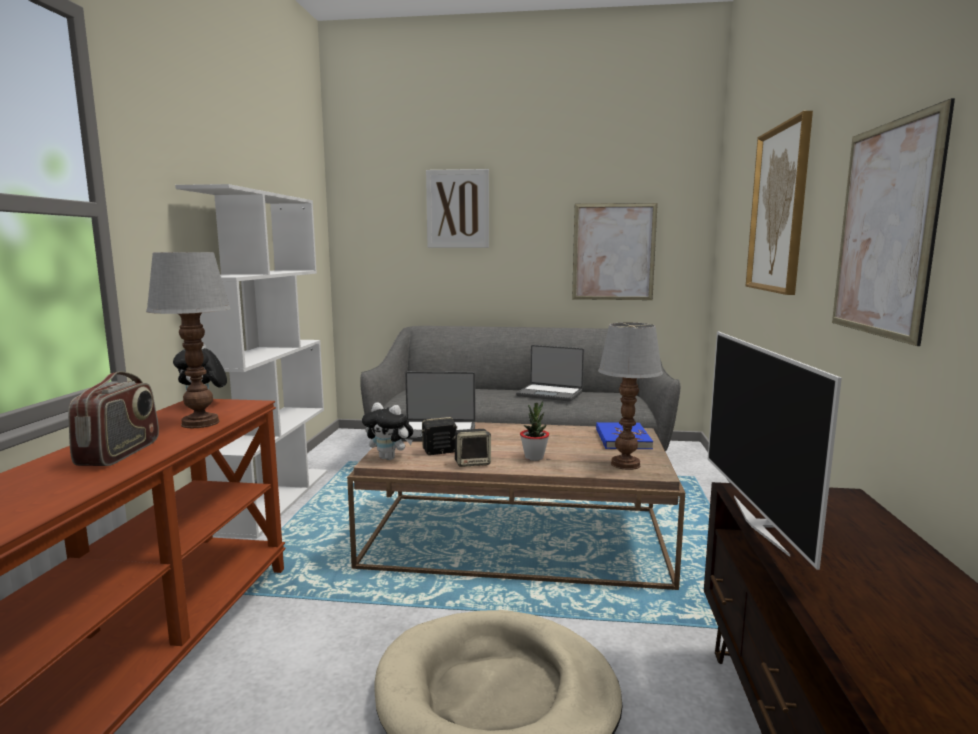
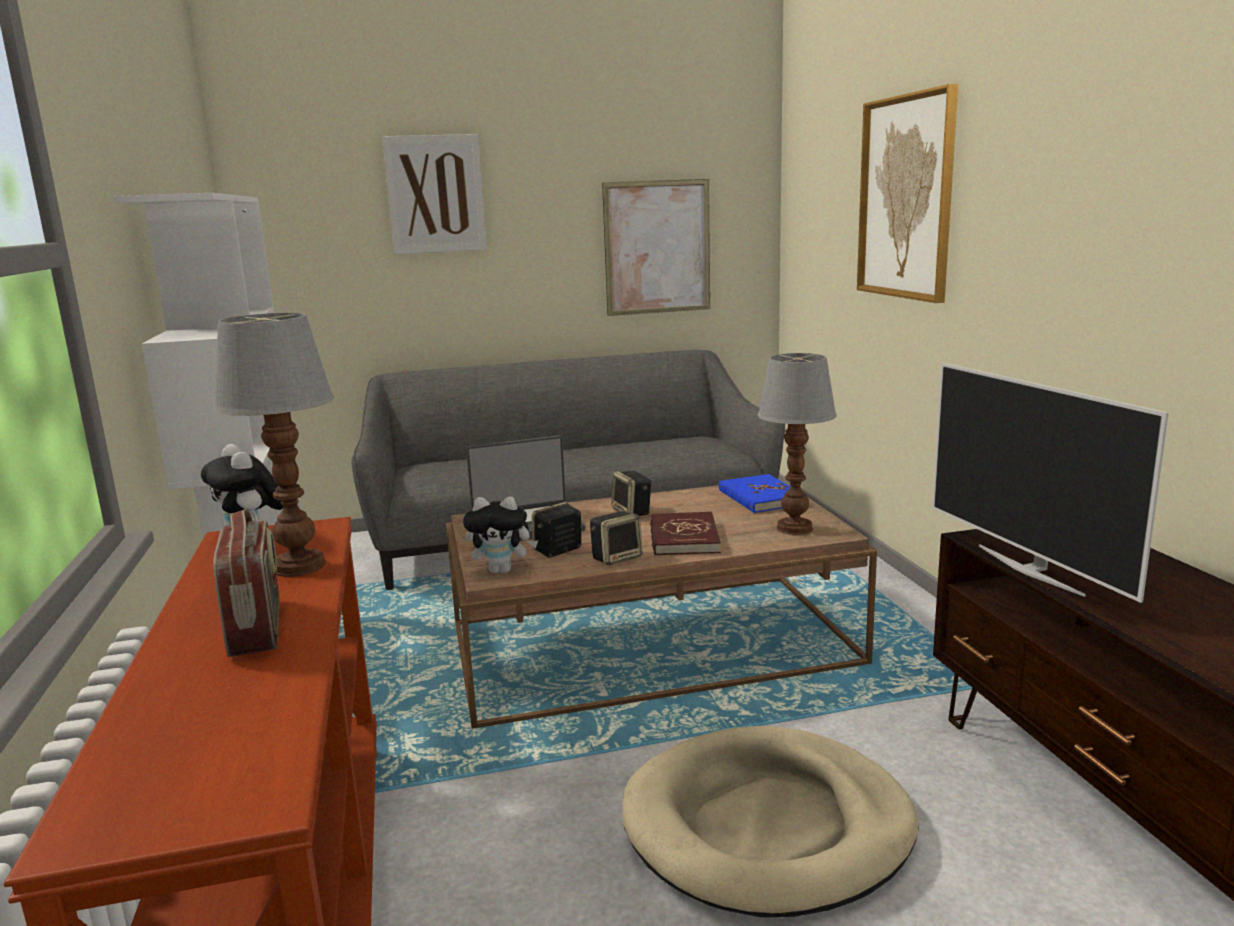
camera: 20 degrees left, 5 degrees up
(517, 435) = (632, 512): none -> speaker
(534, 457) = (683, 538): potted plant -> red book
(550, 394) = (613, 449): laptop -> none
(884, 230) = (1086, 236): picture -> none

